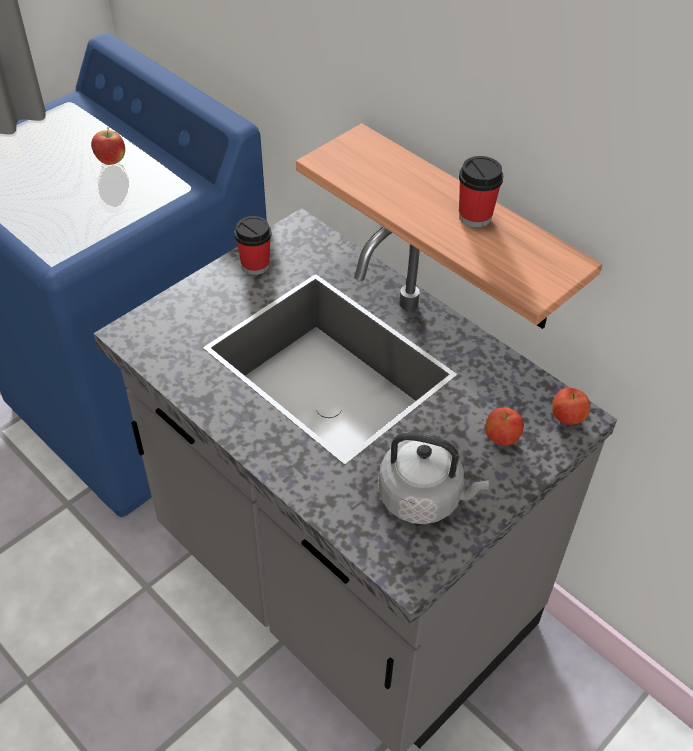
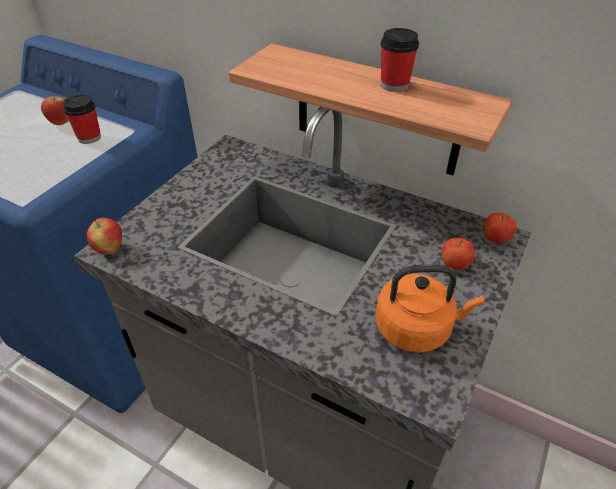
camera: 15 degrees left, 5 degrees down
(131, 334) = (109, 249): none -> apple
(255, 265) = (202, 178): cup -> cup (89, 137)
(424, 498) = (416, 328): grey kettle -> orange kettle

